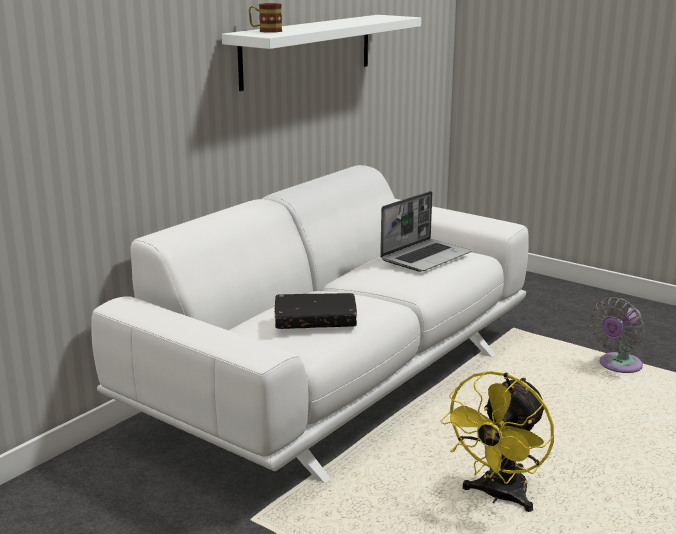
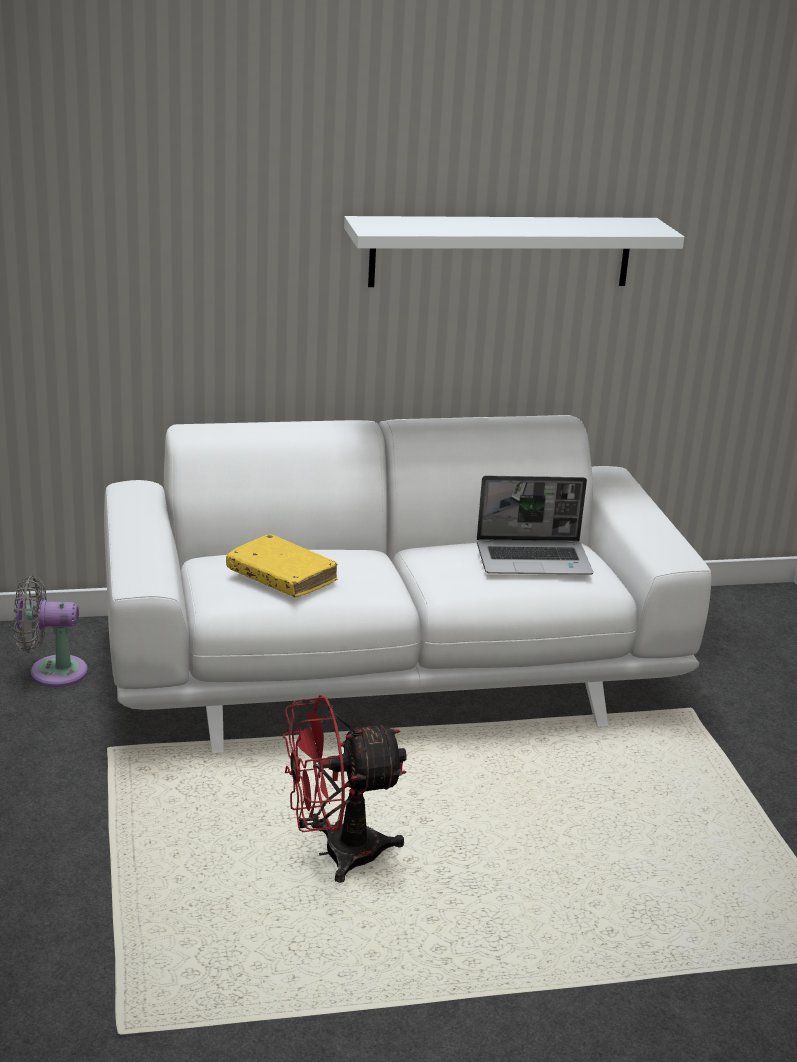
camera: 40 degrees right, 5 degrees up
(265, 31) = (397, 222): mug -> none
(315, 320) = (281, 577): black book -> yellow book
(499, 496) = (336, 853): yellow fan -> red fan
(617, 366) = (735, 811): grey fan -> grey fan (52, 672)

